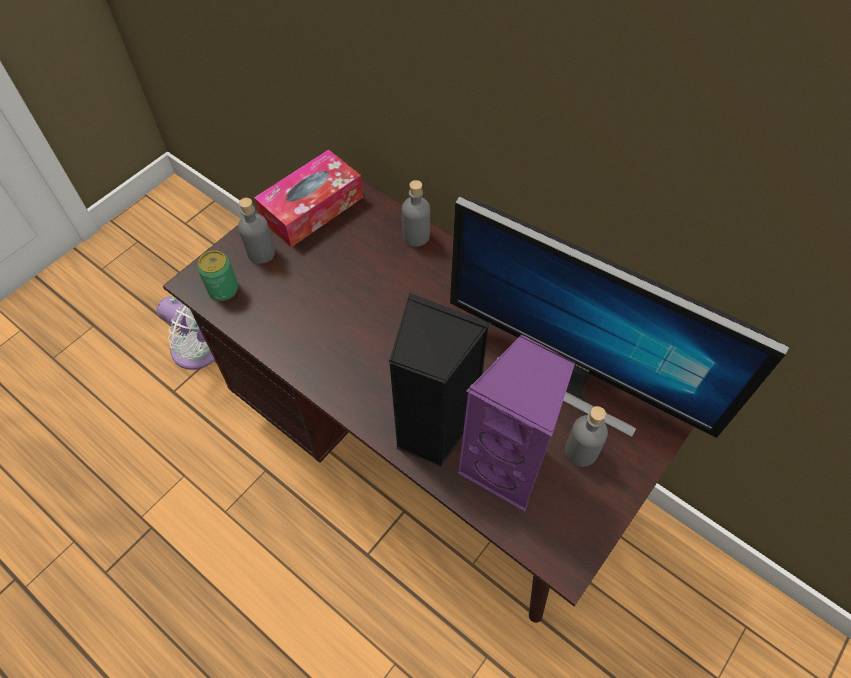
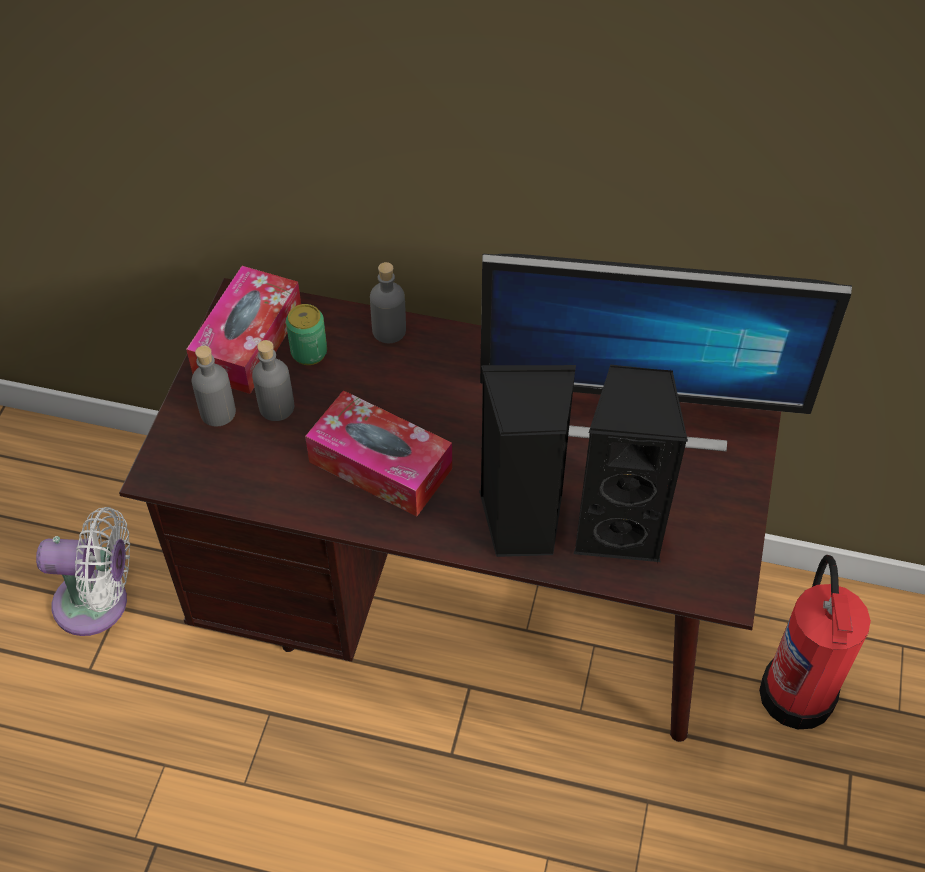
camera: 25 degrees left, 5 degrees down
(223, 289) = (198, 469): can -> can (309, 352)
(351, 338) = (380, 465): none -> tissue box
(507, 465) = (619, 527): purple speaker -> black speaker
(580, 451) = (684, 484): grey bottle -> grey bottle (276, 407)
(643, 625) = (798, 691): none -> fire extinguisher

